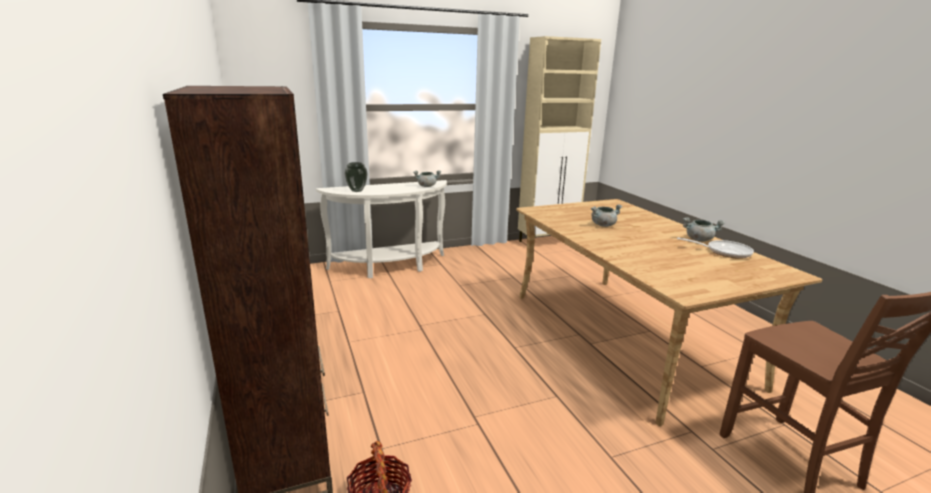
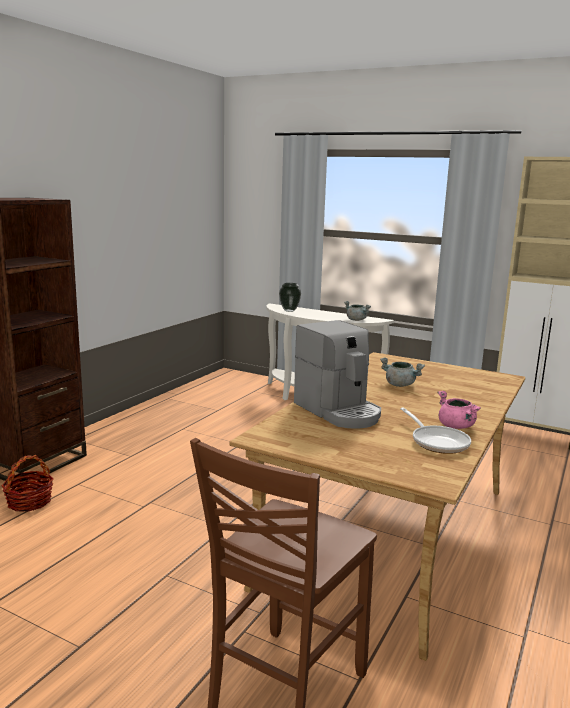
camera: 50 degrees right, 5 degrees down
(644, 255) = (339, 411): none -> coffee machine
(699, 239) = (456, 426): grey cooking pot -> pink cooking pot

